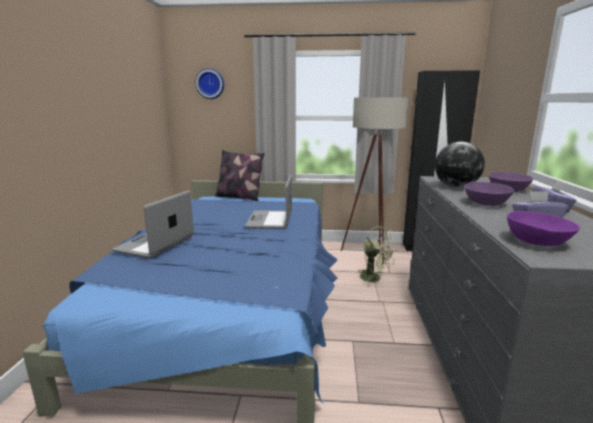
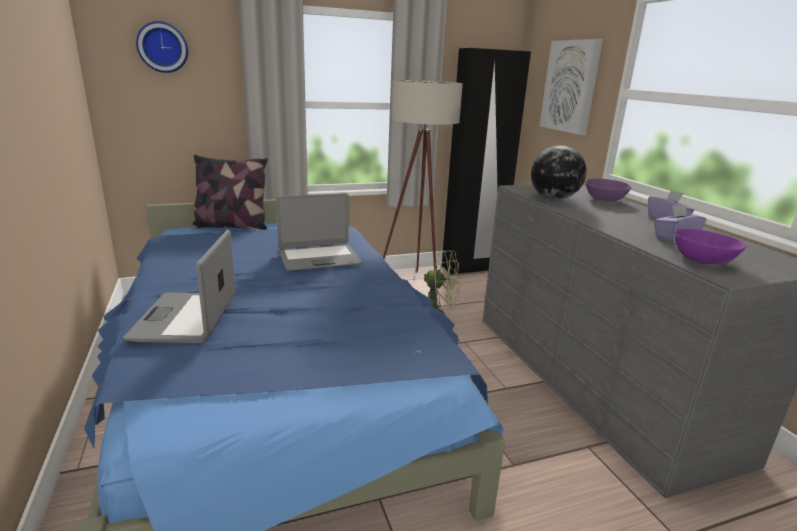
camera: 25 degrees left, 5 degrees up
(270, 220) = (319, 258): laptop -> laptop turned 90 degrees counterclockwise
(486, 203) = (608, 218): purple bowl -> none
(508, 96) = (570, 86): none -> picture

